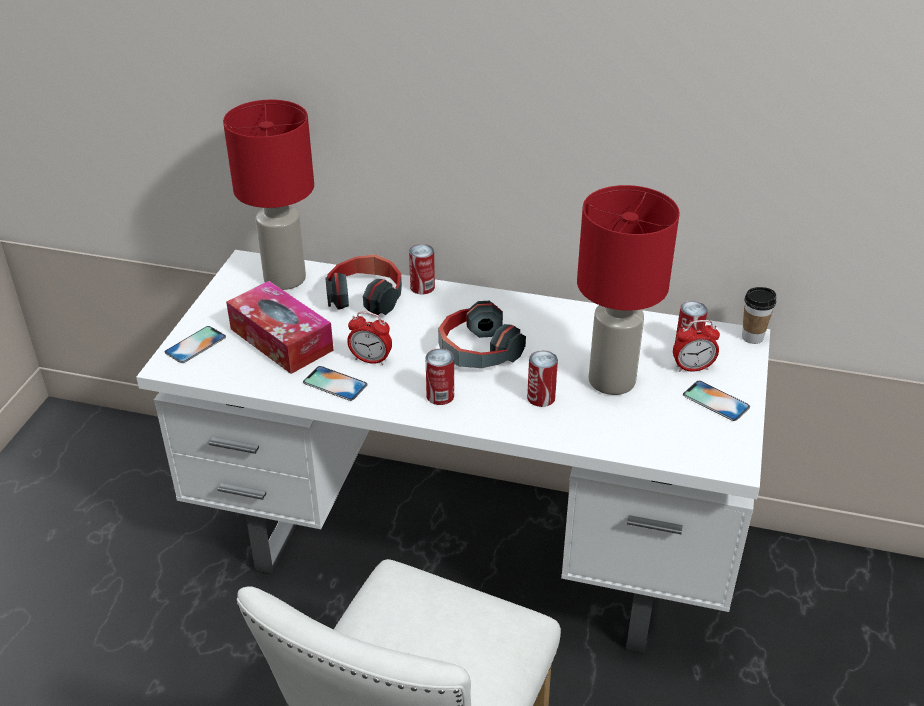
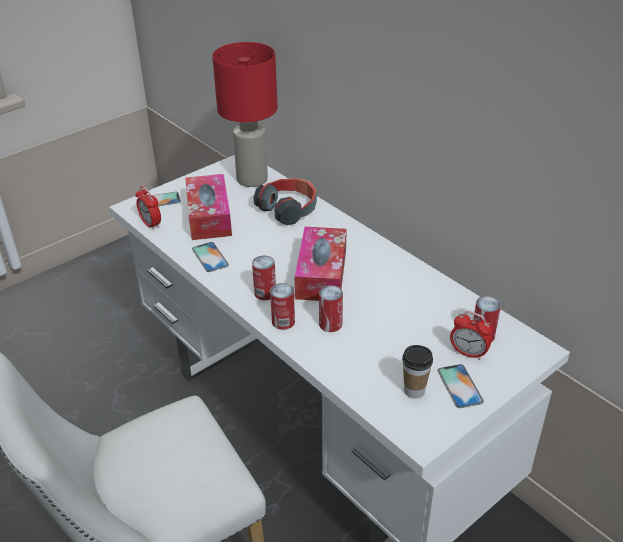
camera: 35 degrees right, 0 degrees up
(371, 360) = (247, 251): alarm clock -> alarm clock (151, 224)
(422, 287) = (332, 216): can -> can (283, 321)
(477, 351) = (321, 274): headphones -> tissue box
(613, 380) = (395, 335): red table lamp -> none
(752, 337) = (546, 351): cup -> cup (414, 391)

